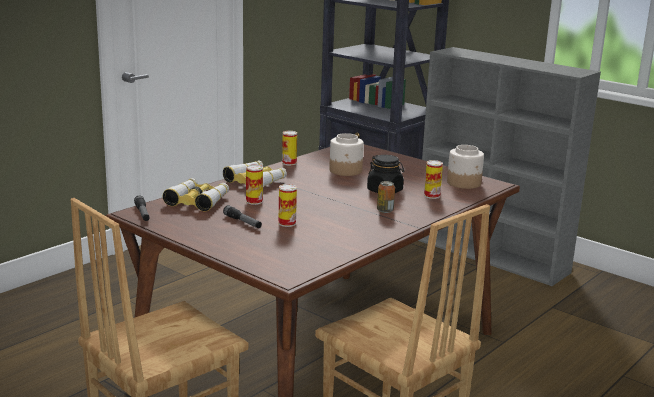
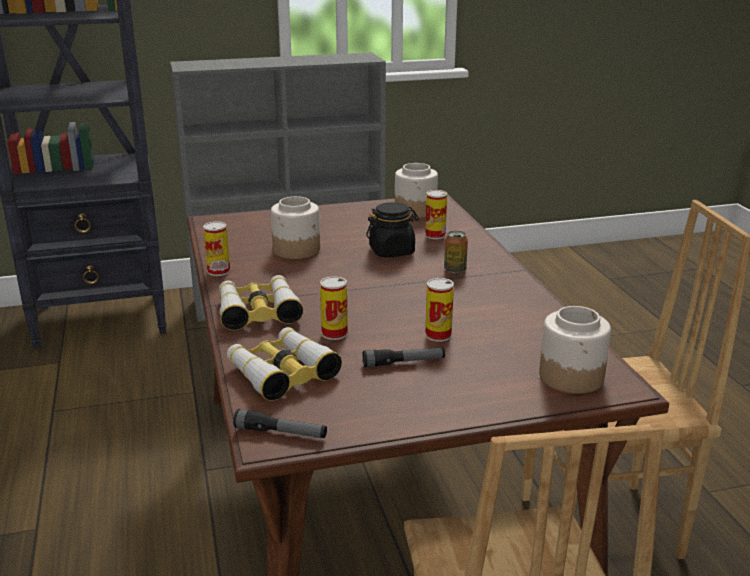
camera: 55 degrees left, 5 degrees up
(282, 263) = (572, 377): none -> jar

